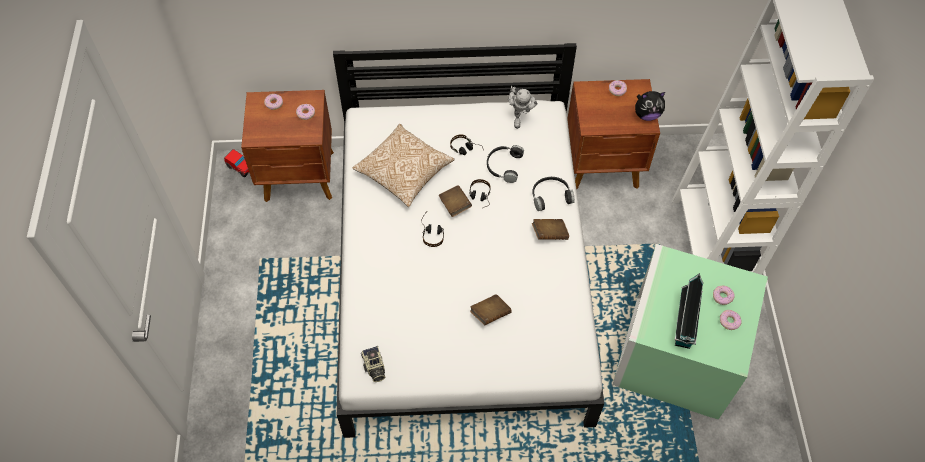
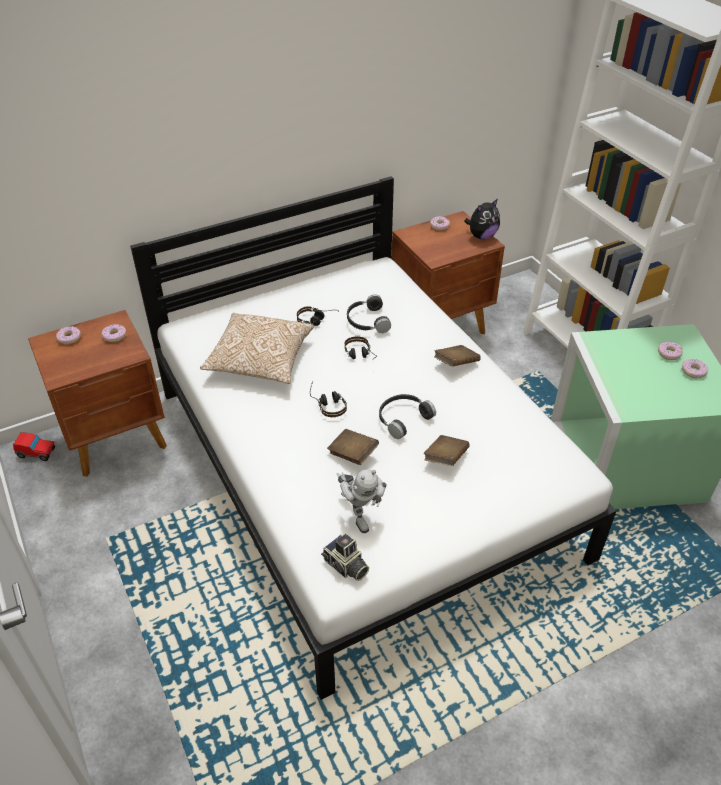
camera: 25 degrees left, 15 degrees down
(455, 205) = (337, 372): brown book -> brown book (353, 454)
(519, 116) = (354, 278): toy robot -> toy robot (359, 514)
(550, 195) = (433, 331): black headphones -> black headphones (402, 418)
(685, 324) = (655, 389): toy house -> none

